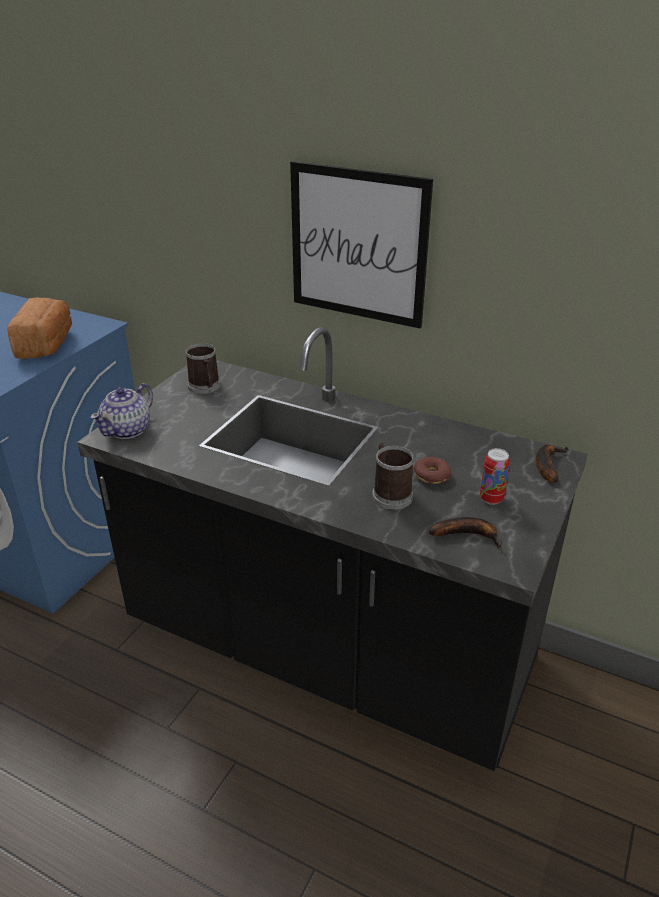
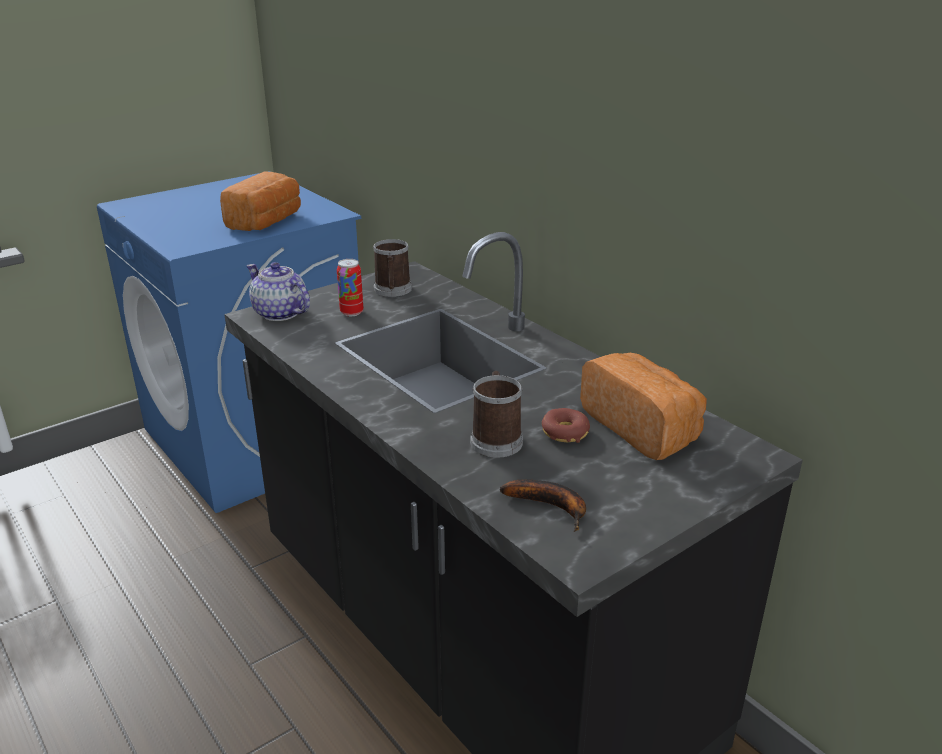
camera: 25 degrees right, 5 degrees down
(128, 430) = (280, 313): teapot -> teapot turned 75 degrees clockwise
(358, 245) = (565, 138): picture -> none
(477, 457) = (642, 427): none -> bread
(491, 499) = (618, 476): can -> can (351, 312)
(547, 465) = (730, 458): banana -> none

